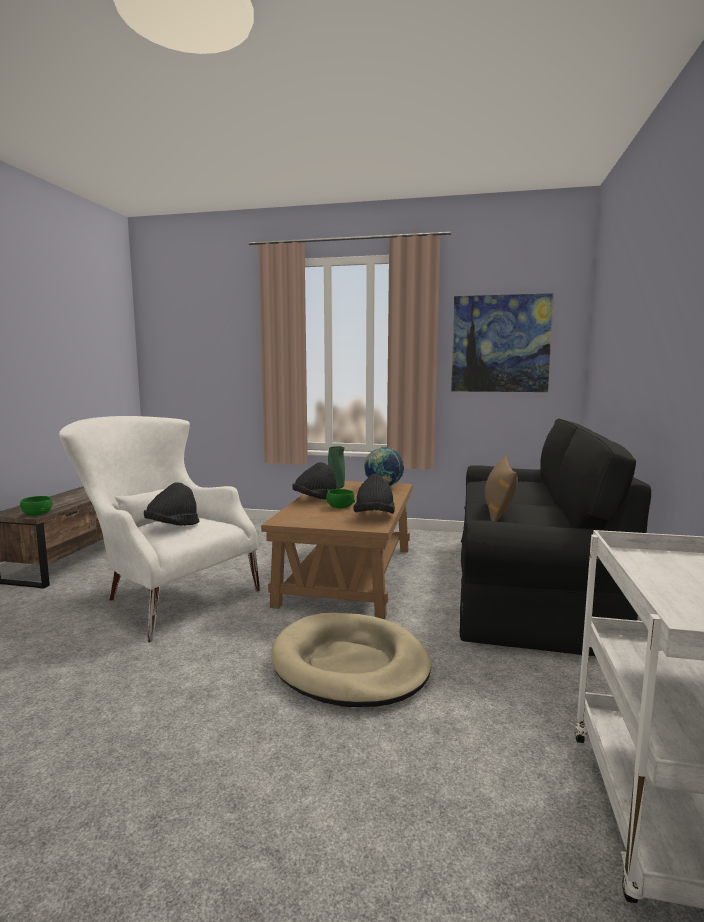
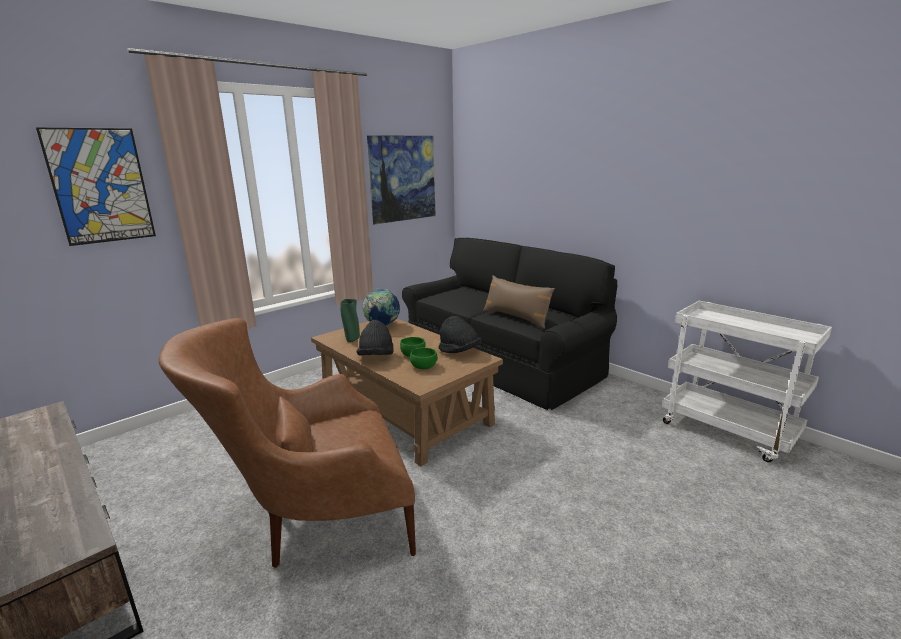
camera: 55 degrees left, 10 degrees up
(37, 513) = (82, 541): green bowl -> green bowl (424, 366)
(163, 595) = (315, 522): white armchair -> brown armchair
(172, 527) = (347, 440): black hat -> none
(227, 337) = (100, 186): none -> picture
(350, 665) = (545, 461): beige dog bed -> none

